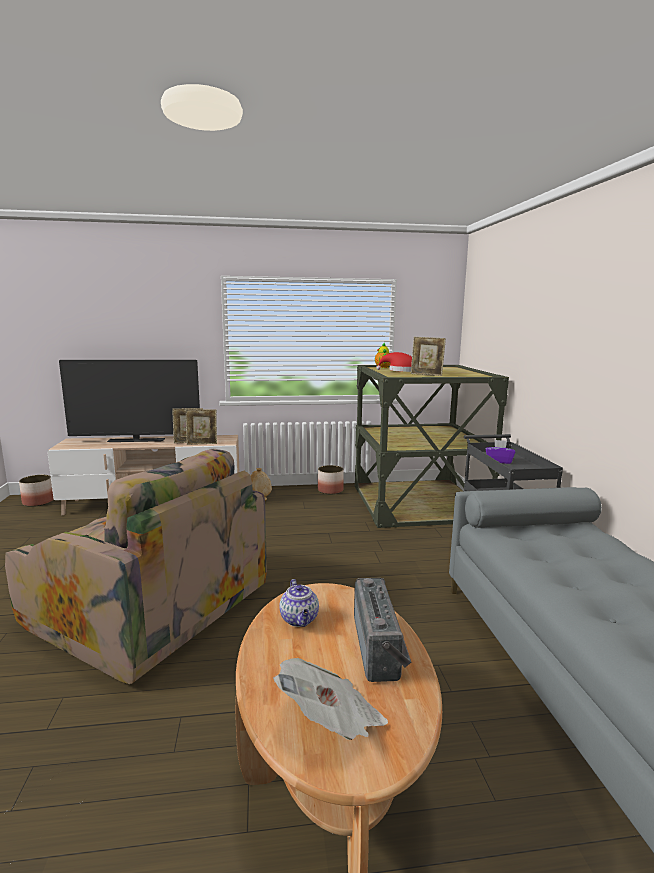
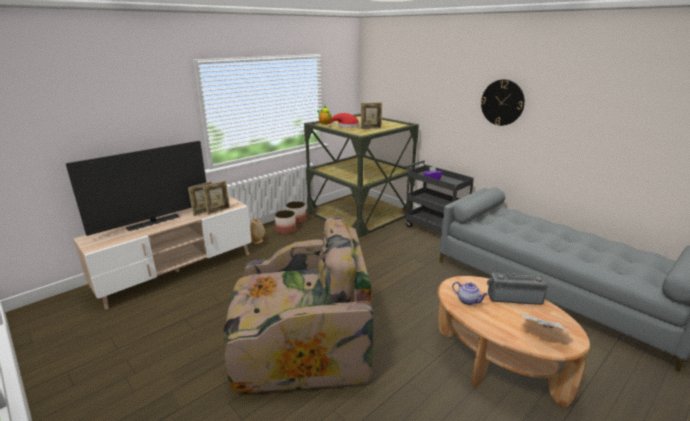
camera: 35 degrees left, 10 degrees up
(38, 502) = (55, 307): planter -> planter (285, 230)
(381, 647) = (514, 297): radio -> radio turned 45 degrees counterclockwise
(609, 332) = (502, 102): none -> wall clock

